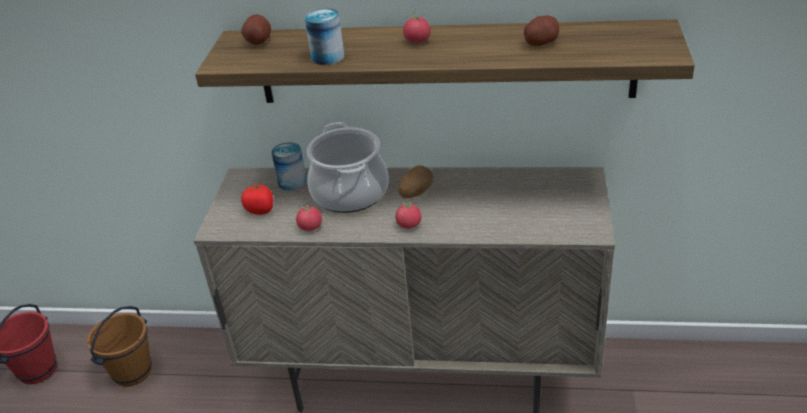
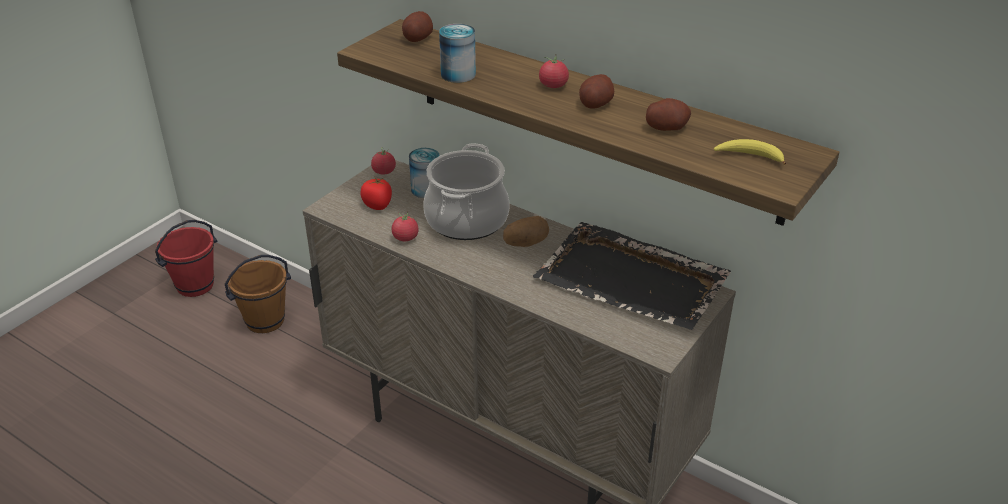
camera: 25 degrees right, 0 degrees up
(409, 225) = (492, 271): tomato -> tomato (384, 172)
(467, 43) = (595, 104): none -> potato
(524, 189) = (632, 281): none -> black tray
(624, 43) = (749, 157): none -> banana

